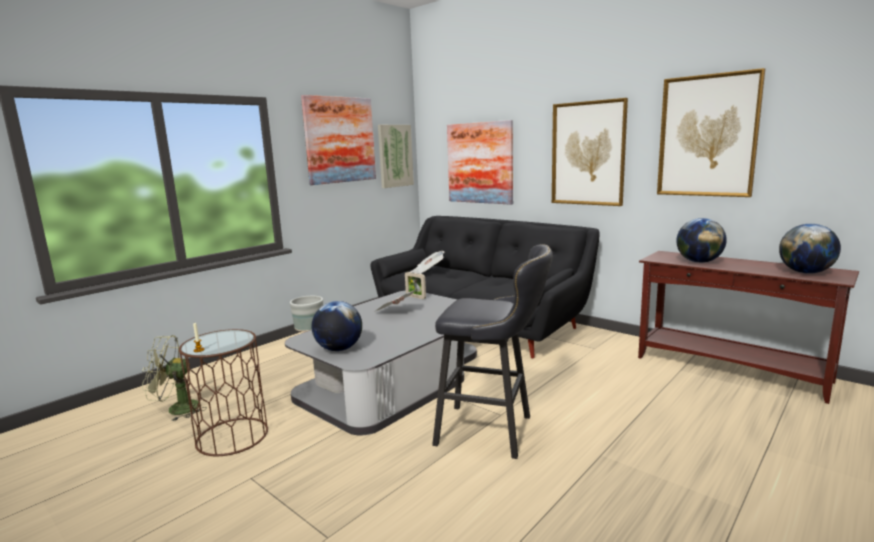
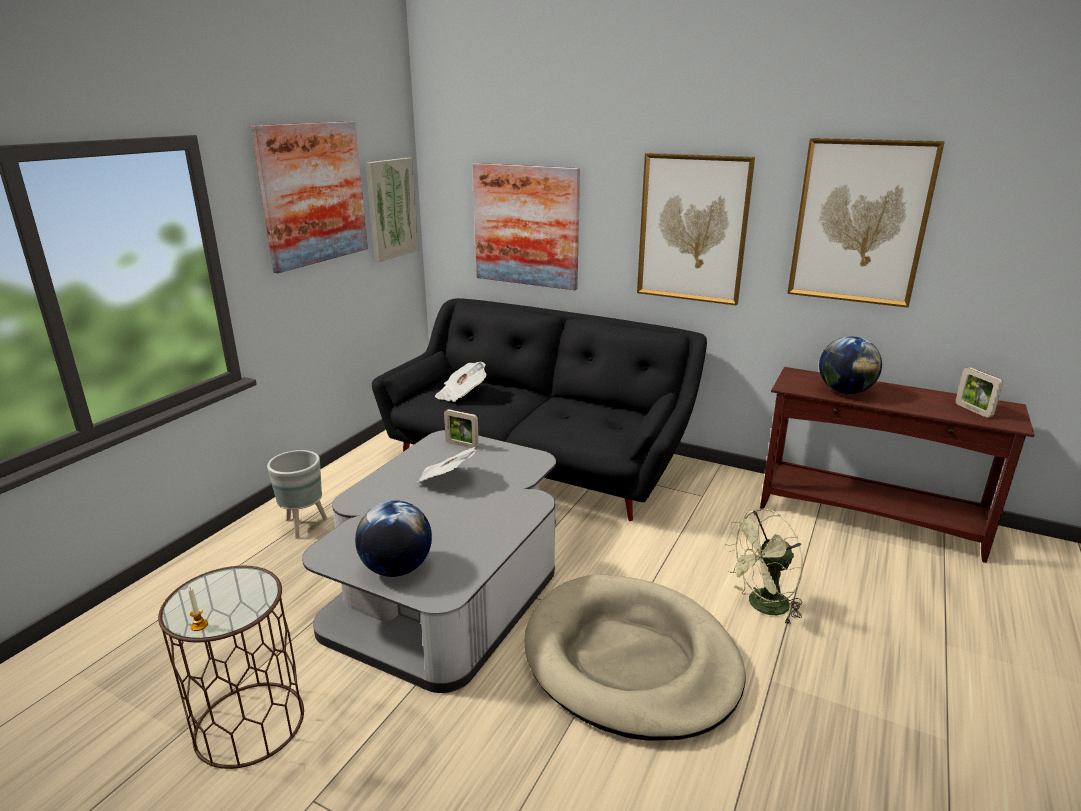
camera: 15 degrees left, 10 degrees up
(176, 409) = (130, 682): green fan -> green fan (762, 606)
(496, 432) = (630, 660): black stool -> beige dog bed
(805, 272) = (973, 410): globe -> picture frame

